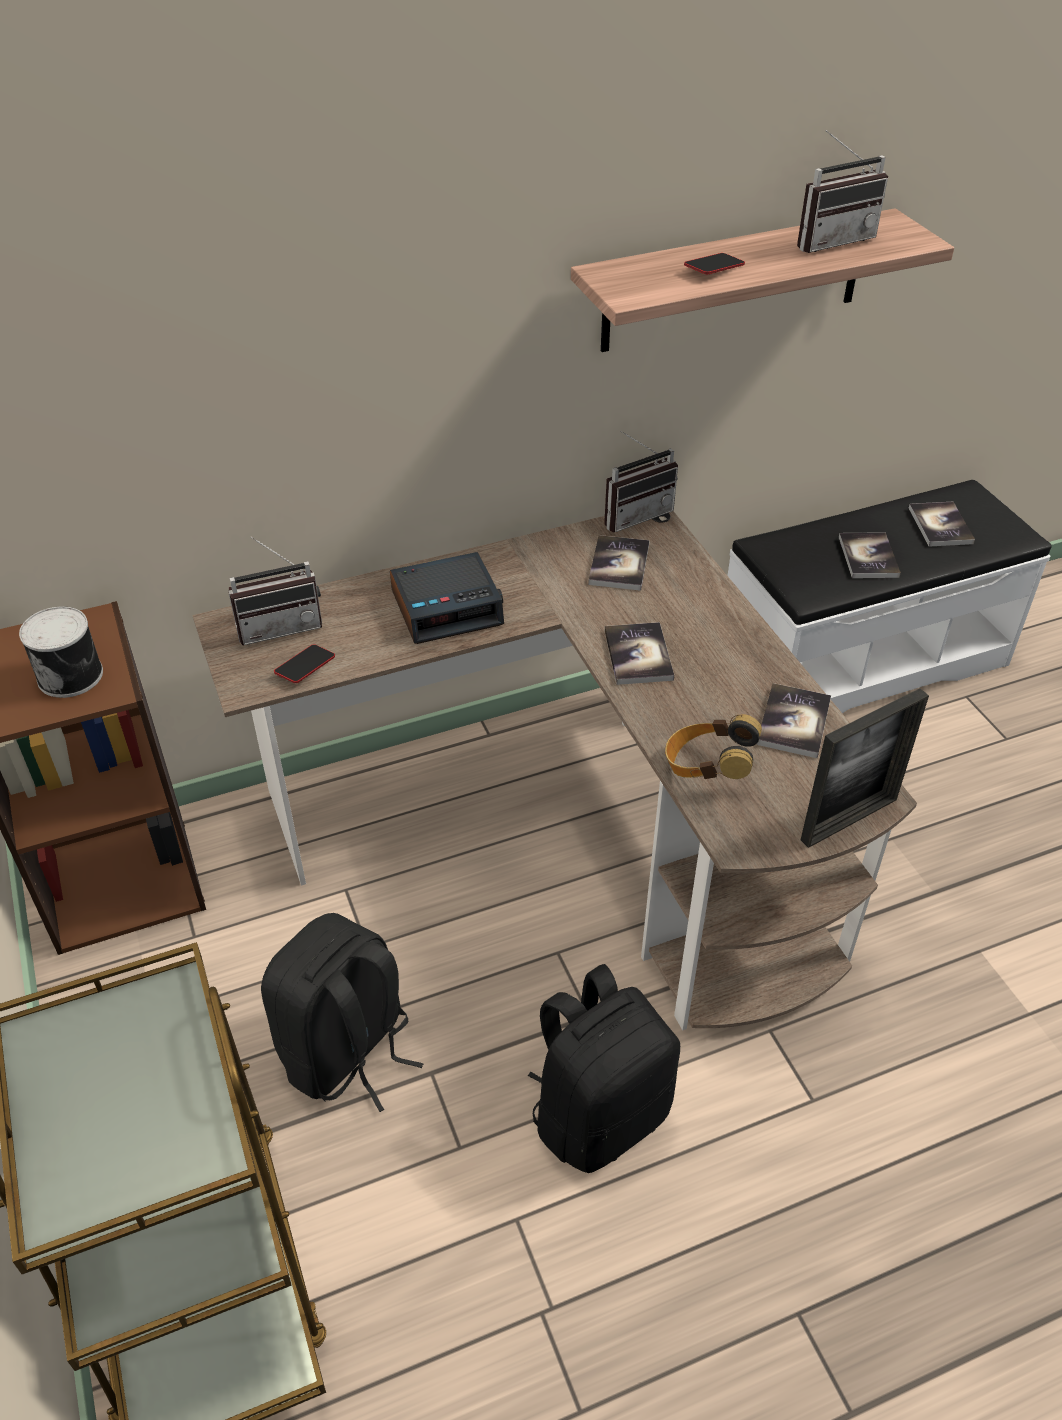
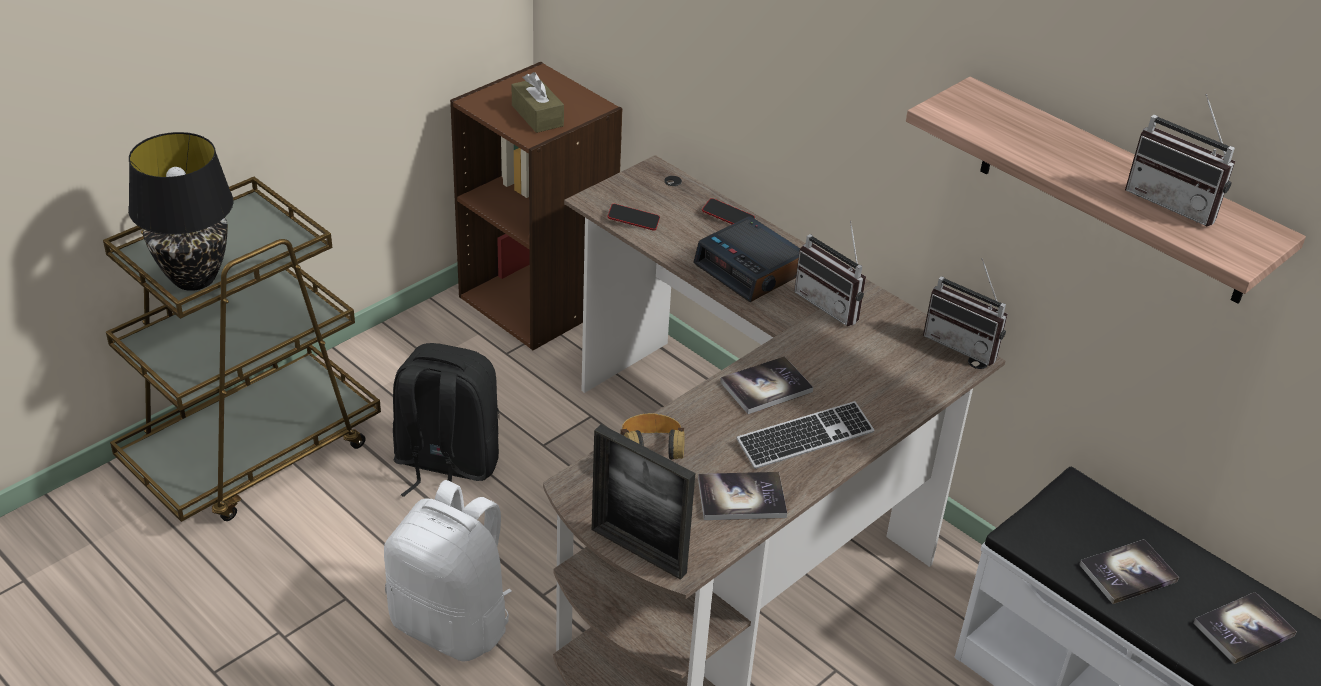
camera: 65 degrees right, 5 degrees down
(72, 675) = (537, 116): can -> brown tissue box
(176, 1145) = (195, 278): none -> black table lamp
(280, 626) = (670, 196): radio -> radio (832, 304)
(599, 1113) = (453, 624): black backpack -> white backpack
(619, 564) = (882, 350): book -> none
(714, 268) = (1040, 145): phone -> phone (728, 217)
(723, 653) = (805, 438): none -> keyboard

